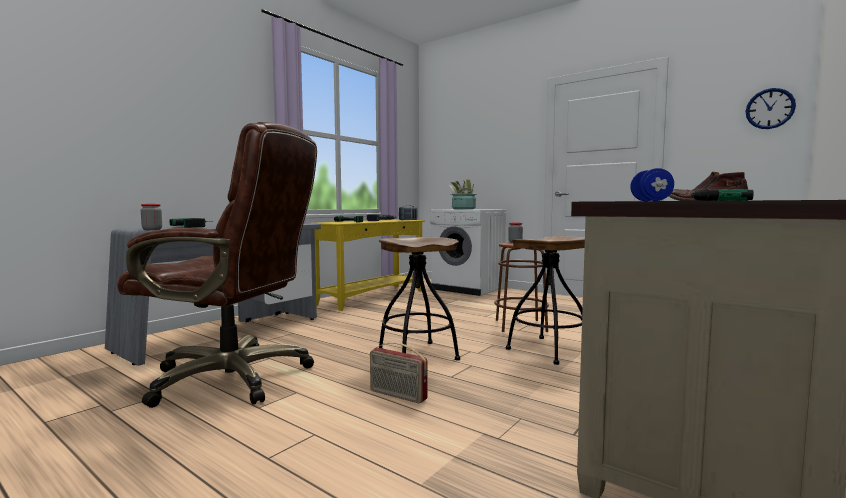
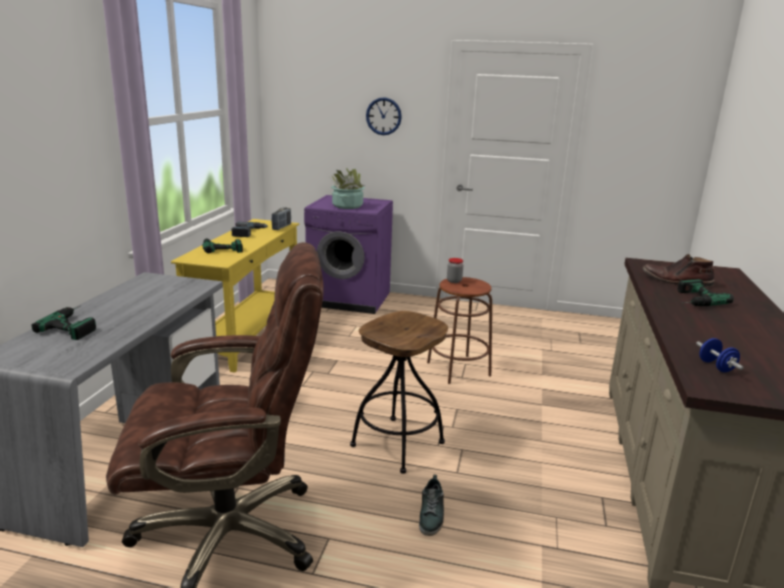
camera: 25 degrees left, 15 degrees up
(152, 230) = (59, 367): jar -> none
(397, 395) = (431, 515): radio -> shoe
(467, 289) = (349, 300): white washing machine -> purple washing machine
(547, 350) = (511, 408): brown stool -> none
(770, 108) = (681, 121): wall clock -> wall clock (383, 116)

